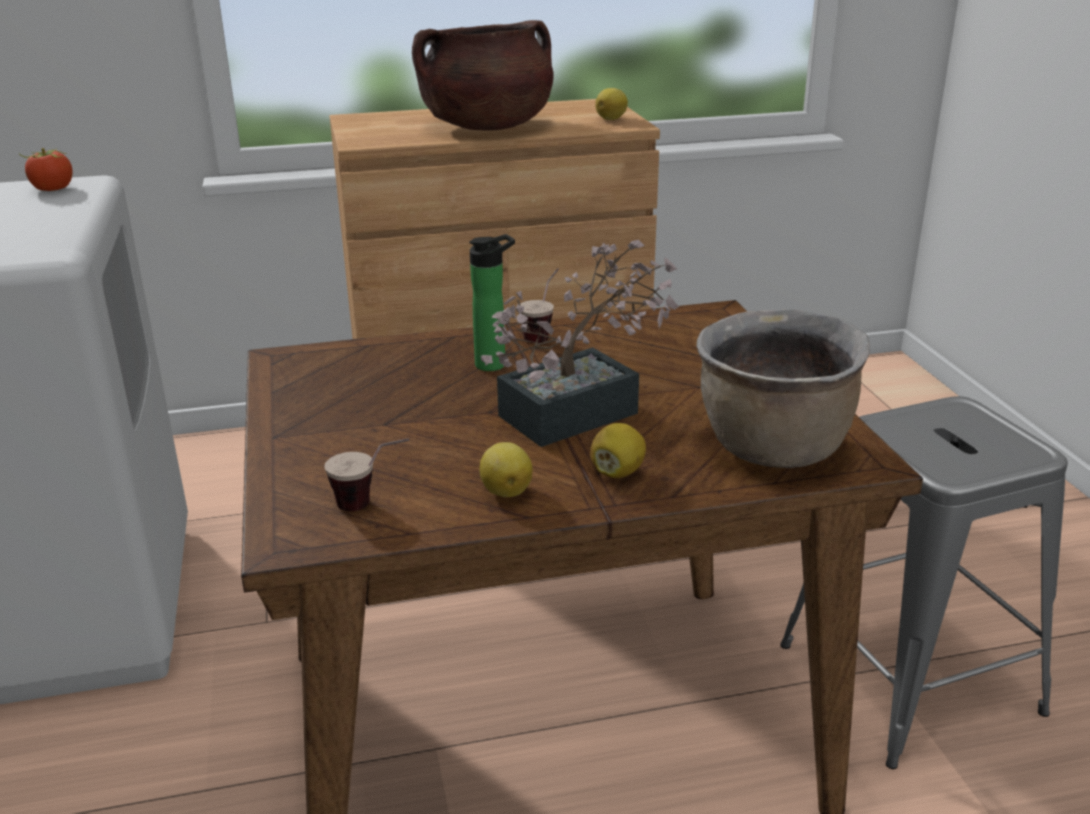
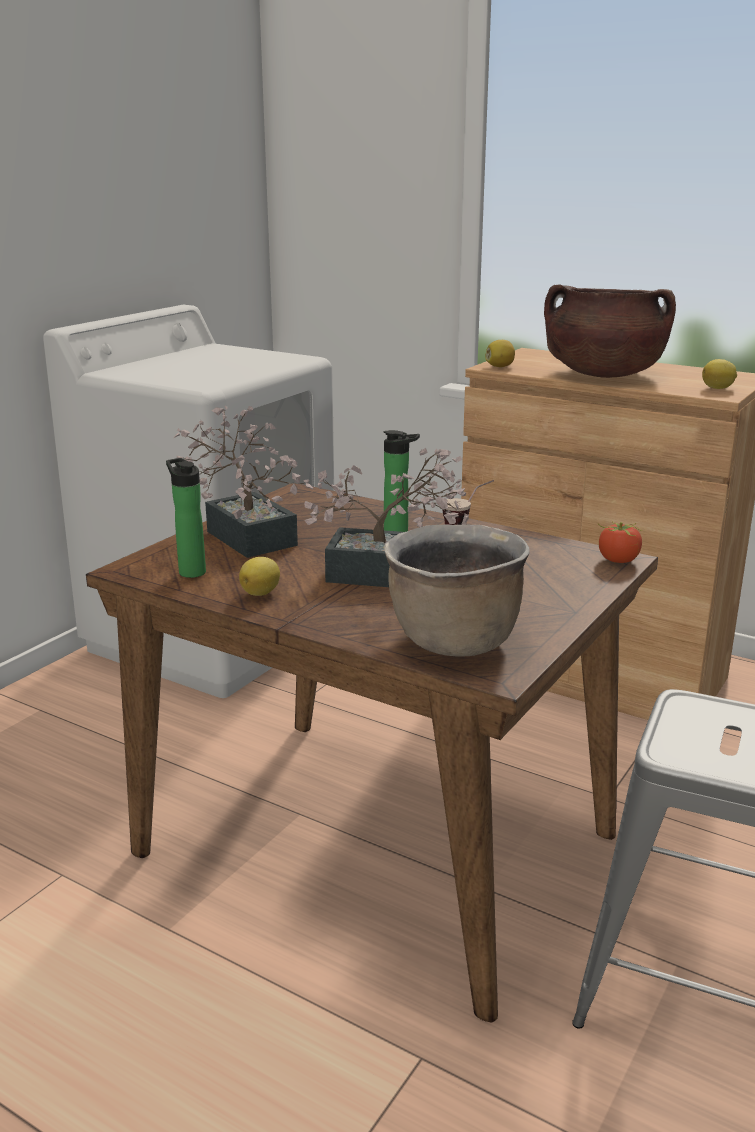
camera: 45 degrees right, 5 degrees down
(53, 189) = (280, 358): tomato -> tomato (618, 560)
(337, 432) = (247, 534): none -> potted plant
(372, 505) = (190, 571): cup -> bottle
(617, 472) = (335, 611): lemon -> lemon (500, 366)

